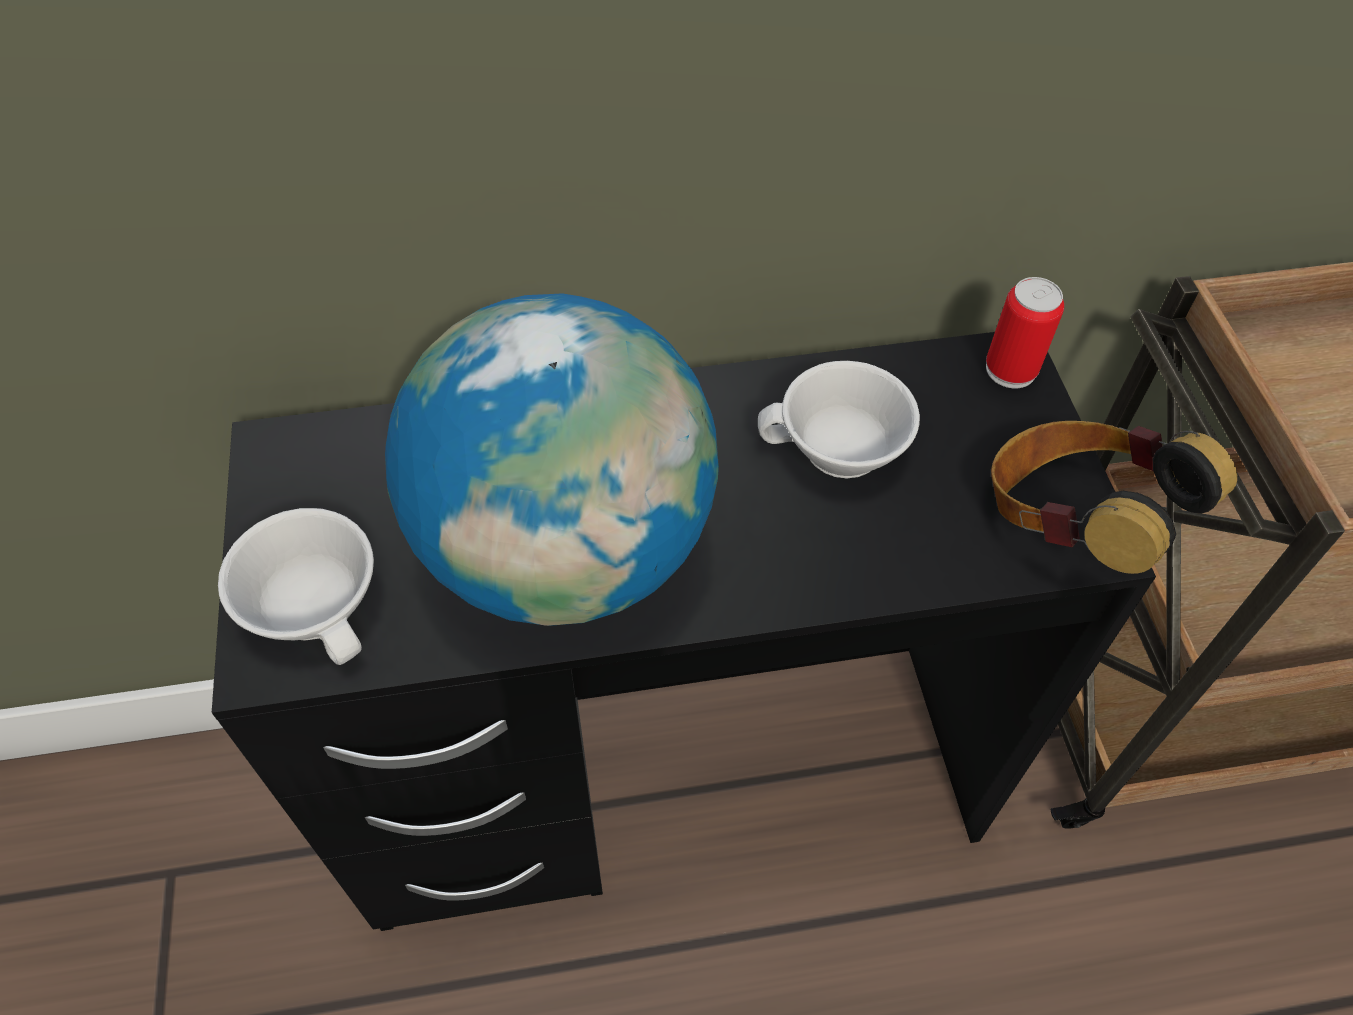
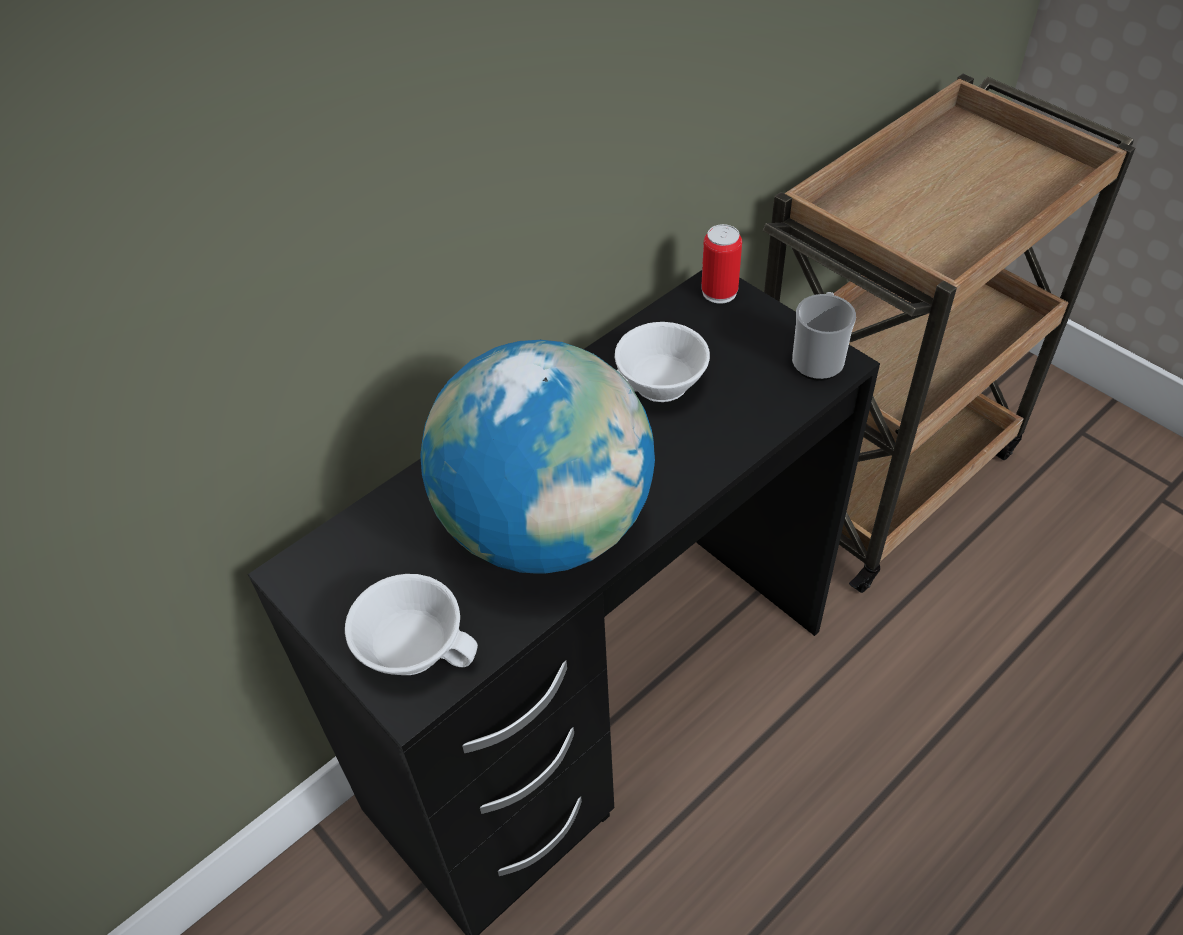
camera: 30 degrees left, 5 degrees down
(1073, 524) = (818, 358): headphones -> mug

